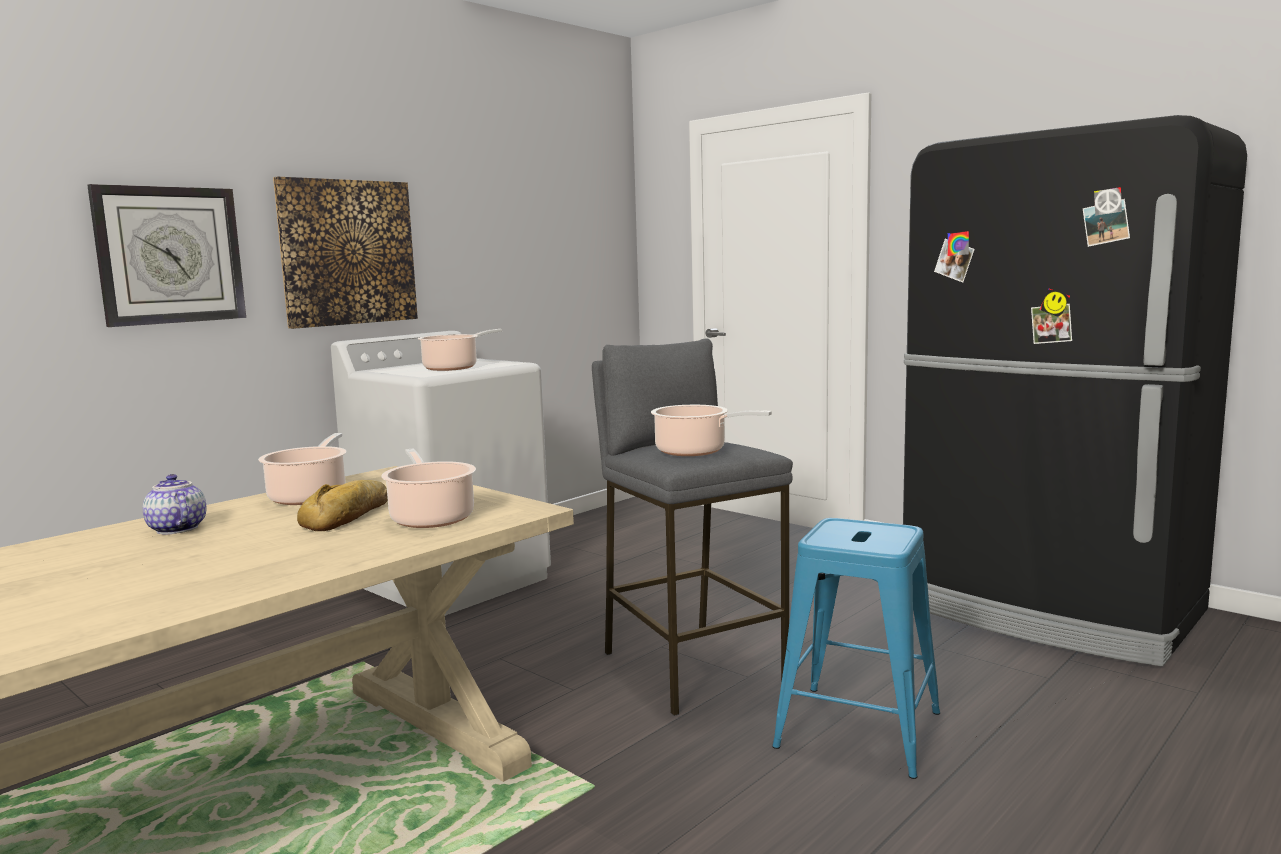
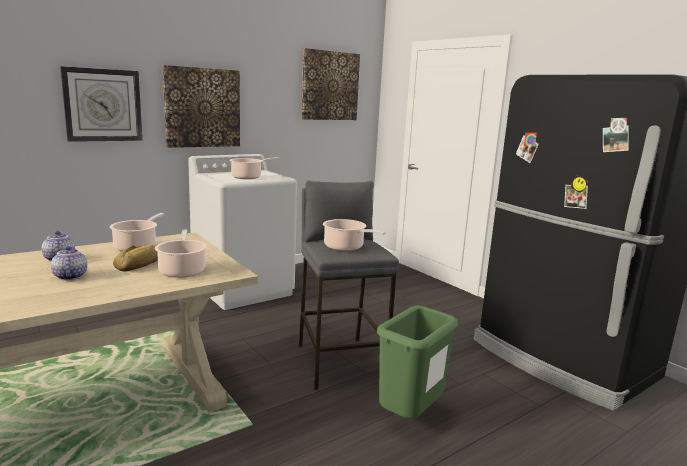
camera: 10 degrees right, 5 degrees up
(225, 550) = (69, 276): none -> teapot
(556, 205) = (330, 86): none -> picture
(858, 729) = (410, 417): blue stool -> green trash can

